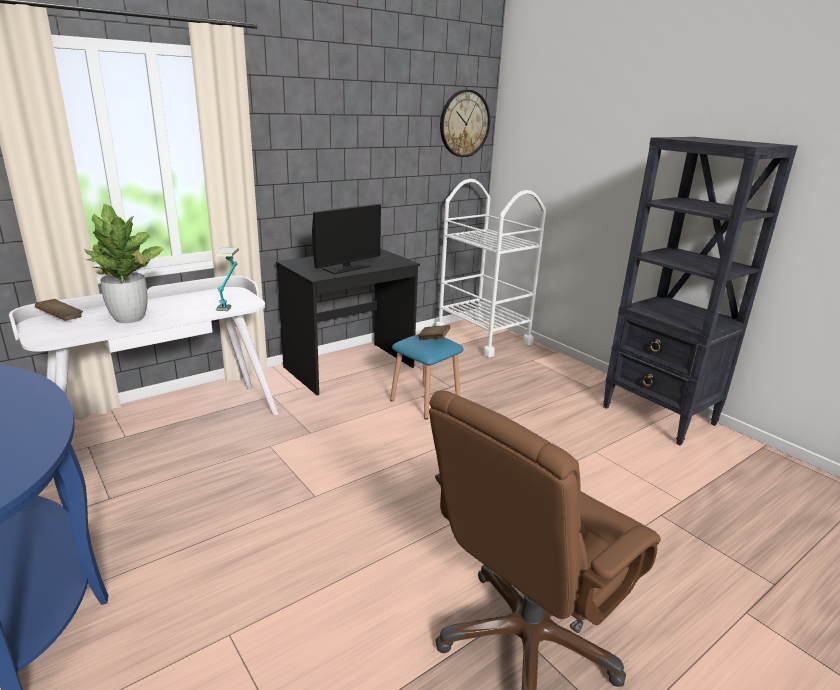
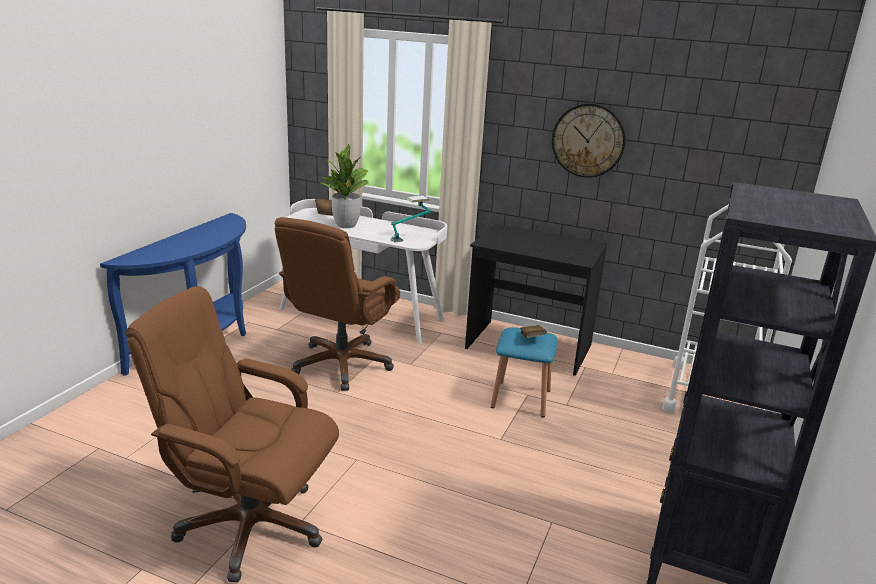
camera: 60 degrees right, 0 degrees up
(262, 475) = (341, 365): none -> brown office chair
(347, 268) = (523, 246): monitor -> none
(464, 123) = (766, 130): wall clock -> wall clock (588, 140)

